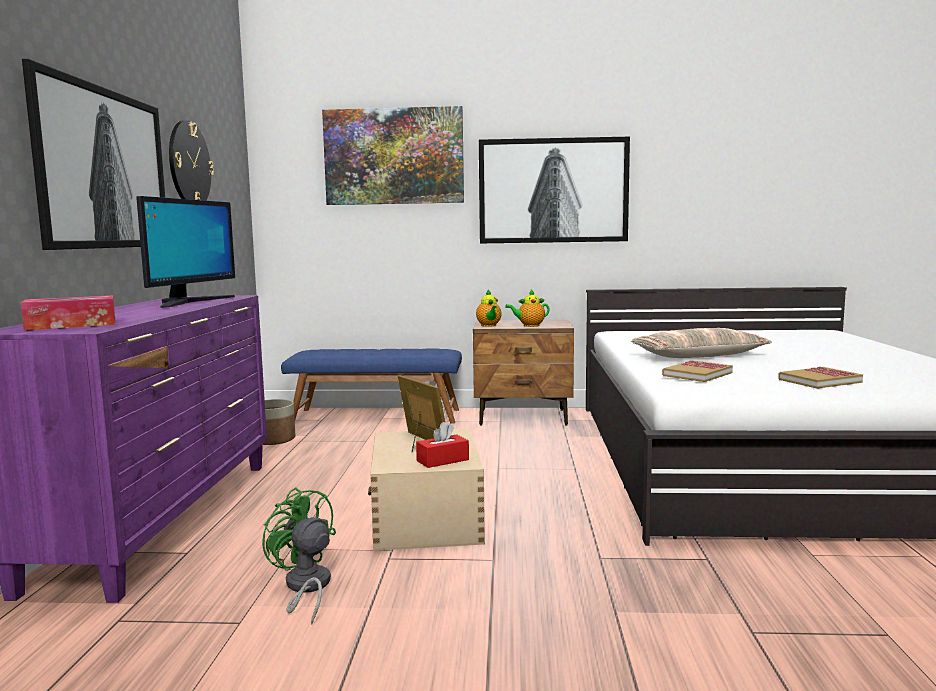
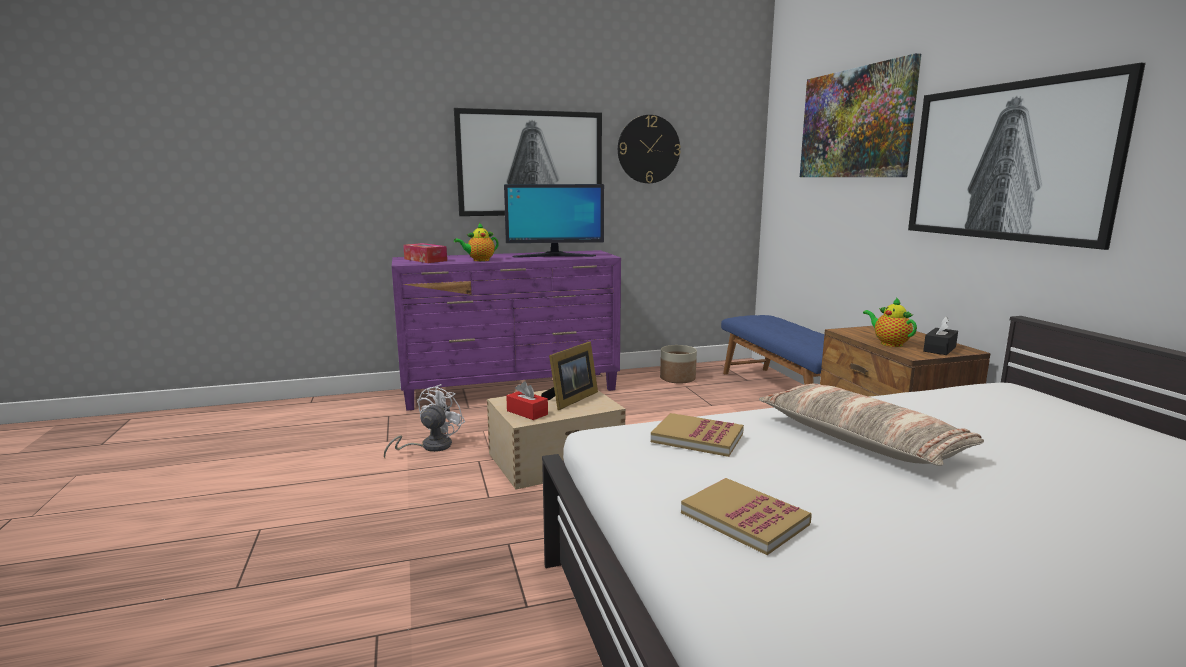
camera: 70 degrees right, 5 degrees up
(305, 588) = (430, 447): green fan -> white fan
(489, 326) = (856, 331): teapot -> teapot (479, 260)
(552, 322) = (939, 349): none -> black tissue box

